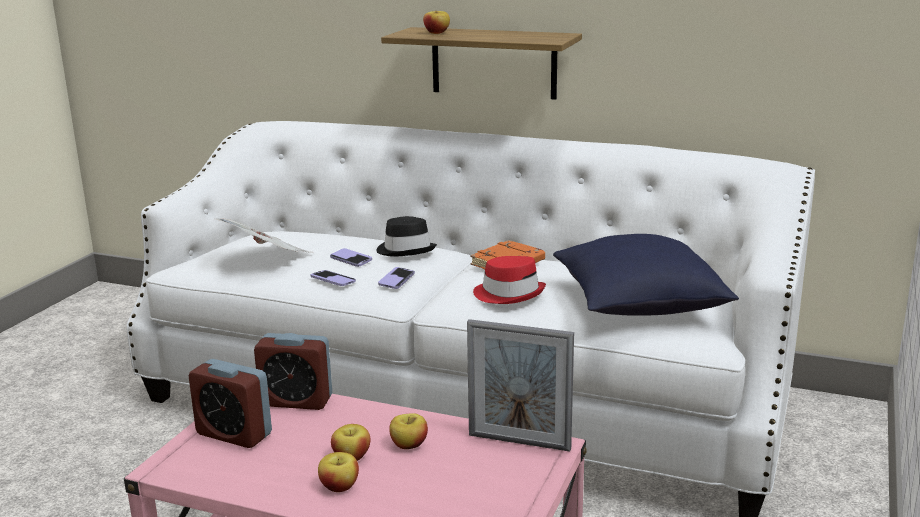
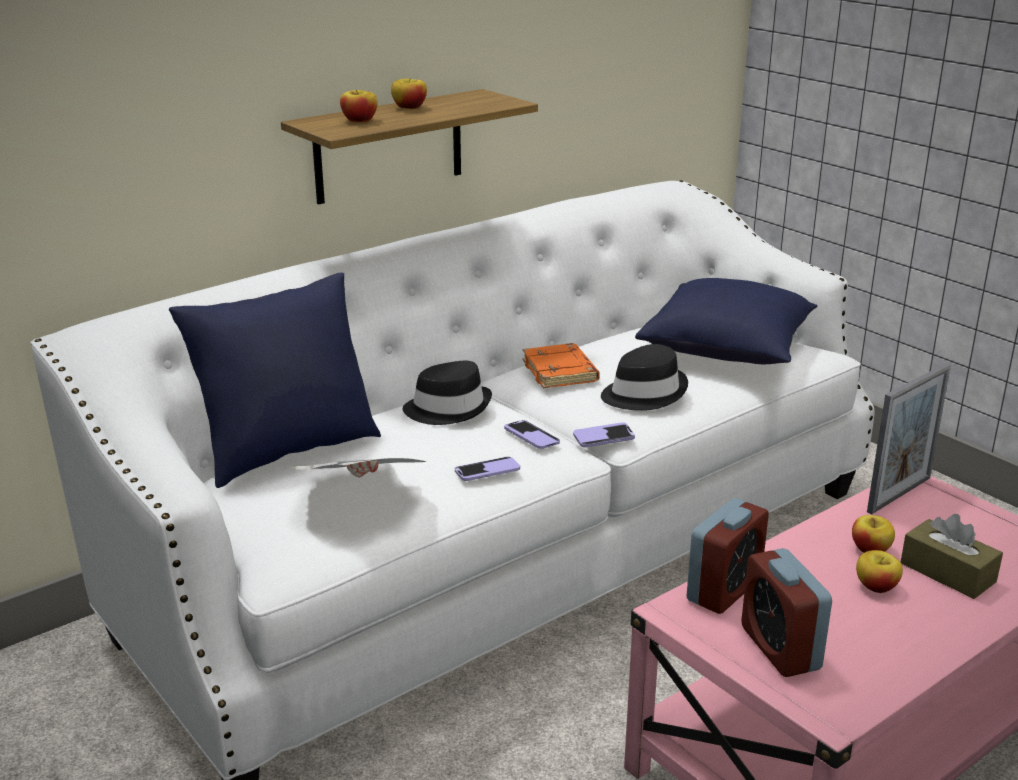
camera: 60 degrees left, 5 degrees up
(234, 434) = (780, 648): alarm clock -> alarm clock turned 105 degrees clockwise
(304, 232) = (287, 451): none -> blue pillow
(339, 486) = (934, 608): apple -> apple (409, 108)
(351, 259) = (437, 444): phone -> phone (603, 437)
(403, 484) = (947, 572): none -> brown tissue box
(509, 294) = (643, 393): red hat -> black hat

